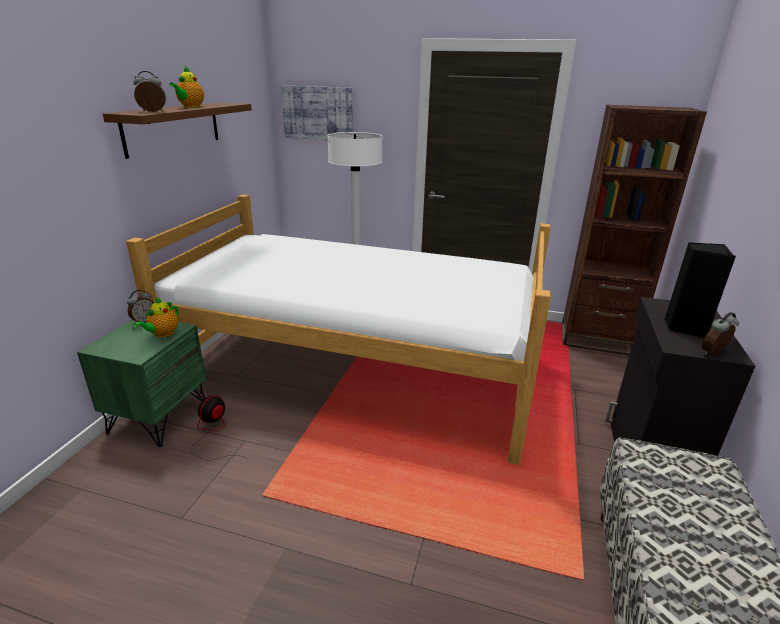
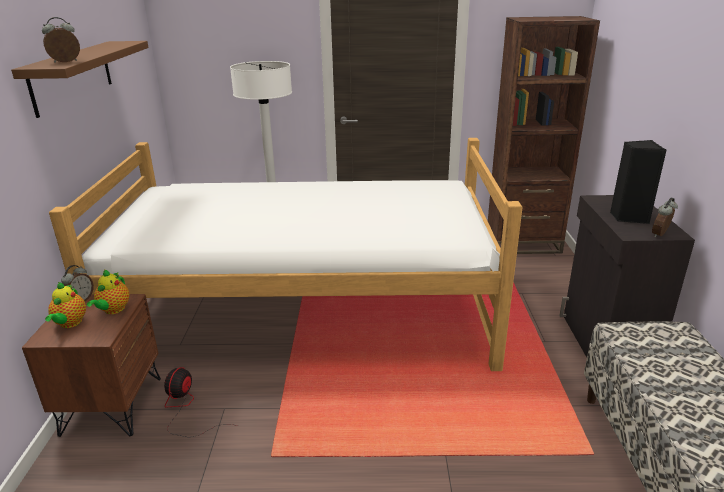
camera: 15 degrees left, 0 degrees up
(158, 417) = (111, 406): green nightstand -> brown nightstand
(190, 107) = (92, 51): teapot -> teapot (70, 324)
(318, 113) = (207, 43): picture -> none

